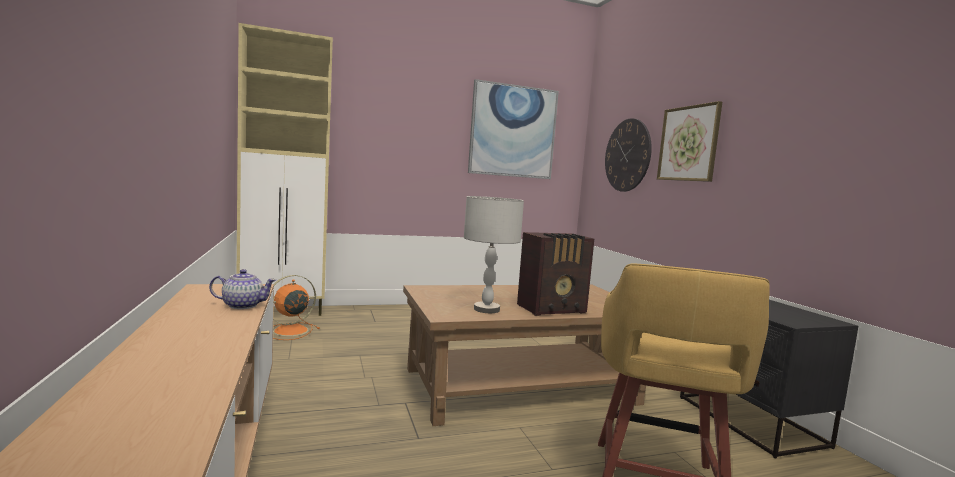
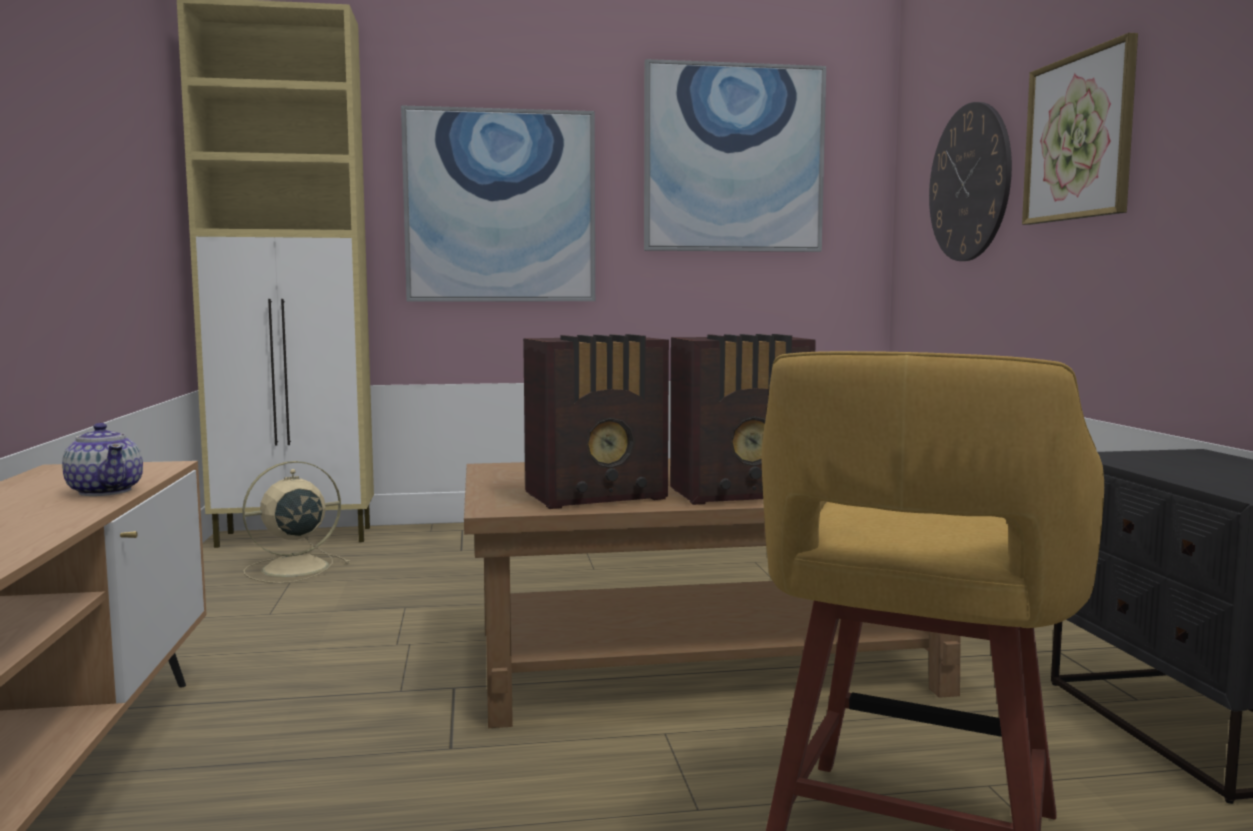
camera: 10 degrees right, 0 degrees up
(242, 305) = (105, 491): teapot -> teapot turned 45 degrees clockwise
(289, 331) = (292, 568): orange fan -> beige fan
(398, 146) = (500, 206): none -> picture
(487, 309) = (599, 496): grey table lamp -> radio

